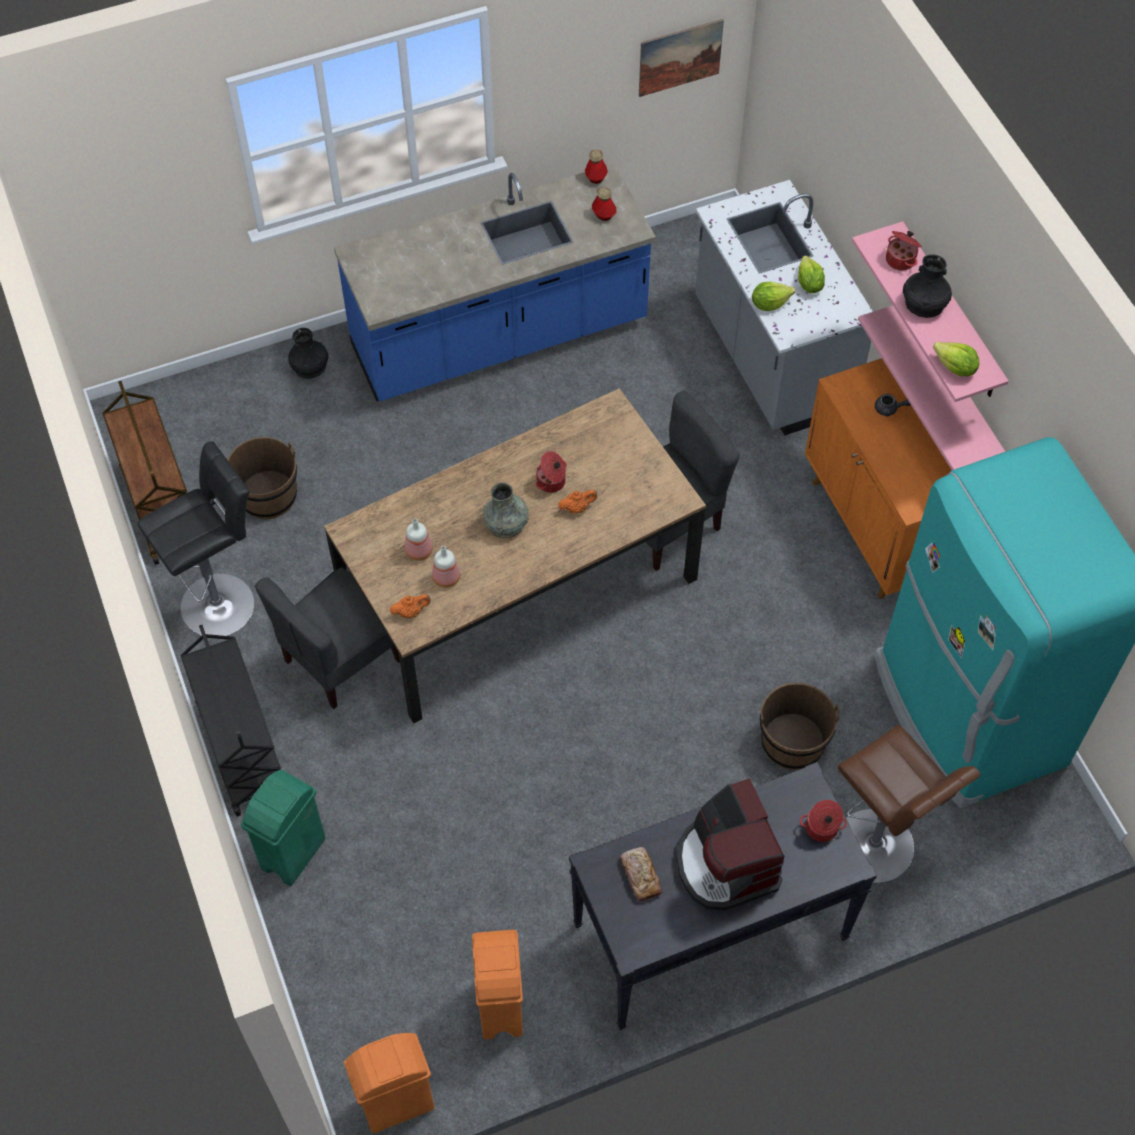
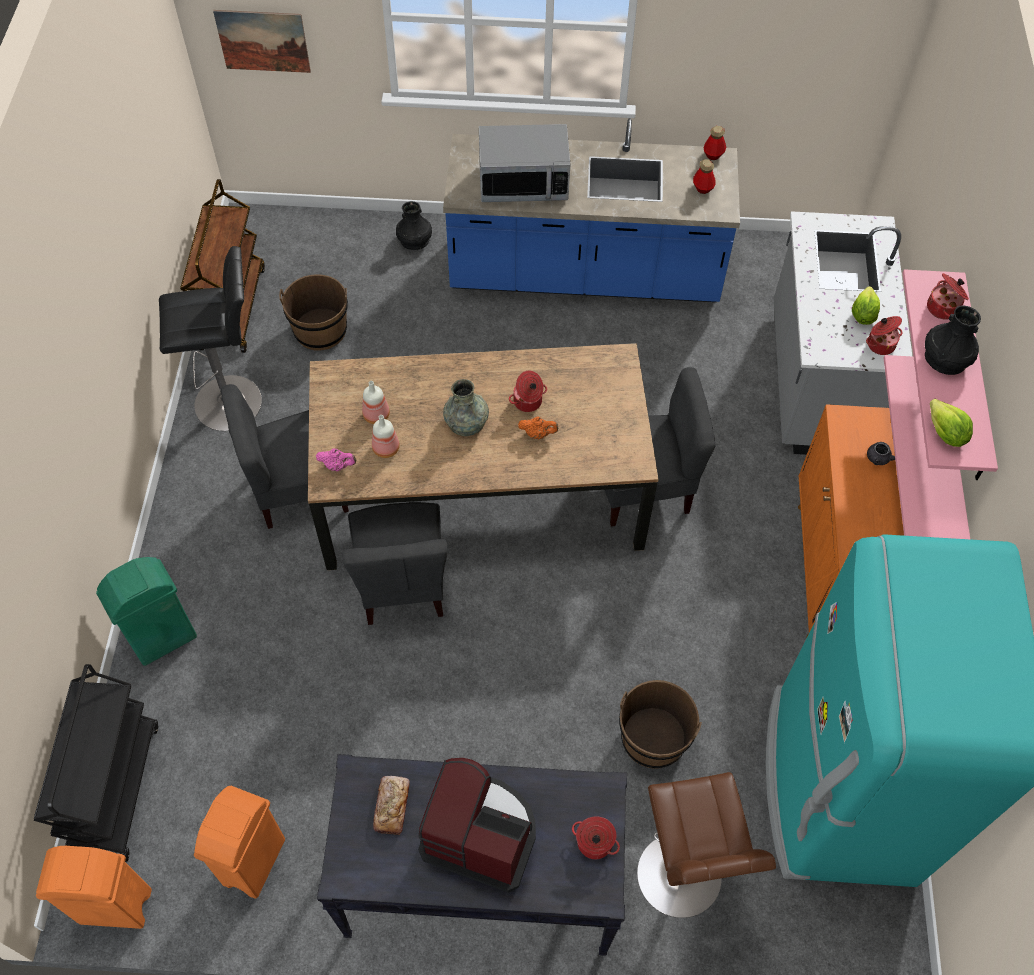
camera: 25 degrees right, 0 degrees up
(242, 750) = (175, 530): black cart -> black cart (115, 787)
(411, 612) = (337, 465): orange teapot -> pink teapot
(432, 272) = (523, 182): none -> microwave
(492, 705) = (402, 584): none -> grey chair
(680, 57) = (831, 64): picture -> picture (263, 41)
(725, 863) = (480, 833): coffee machine -> coffee machine turned 105 degrees clockwise
(769, 303) = (815, 318): lettuce -> none
(837, 305) = (880, 344): none -> cooking pot

